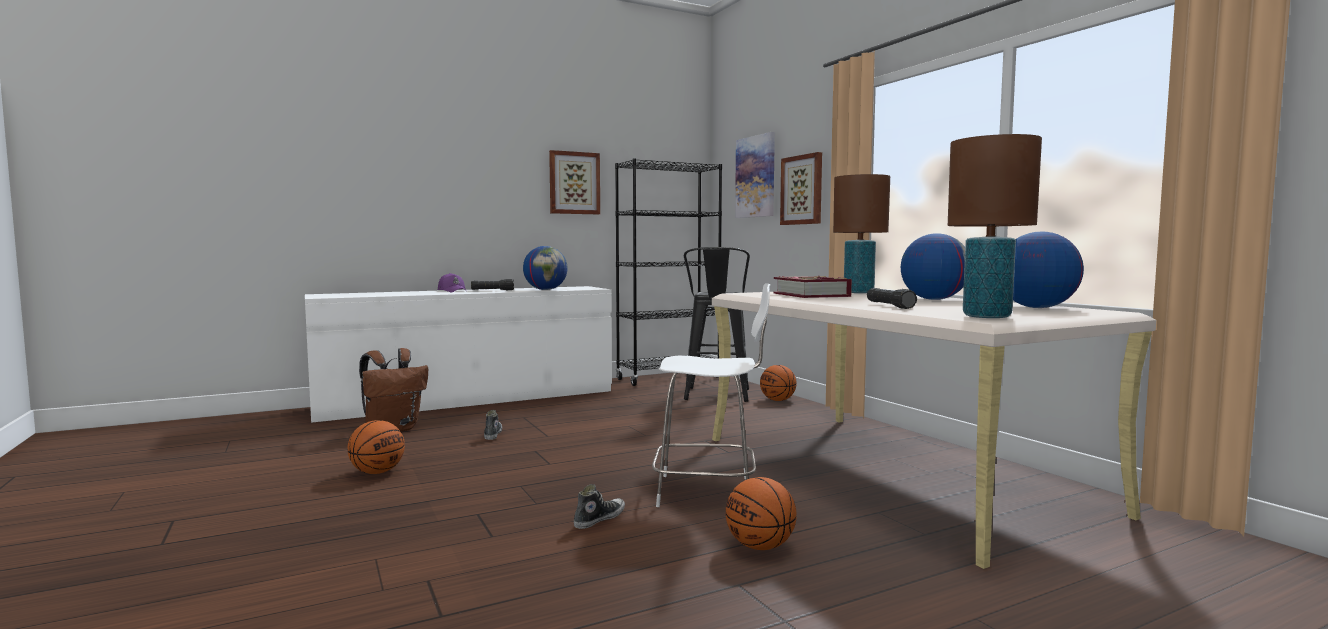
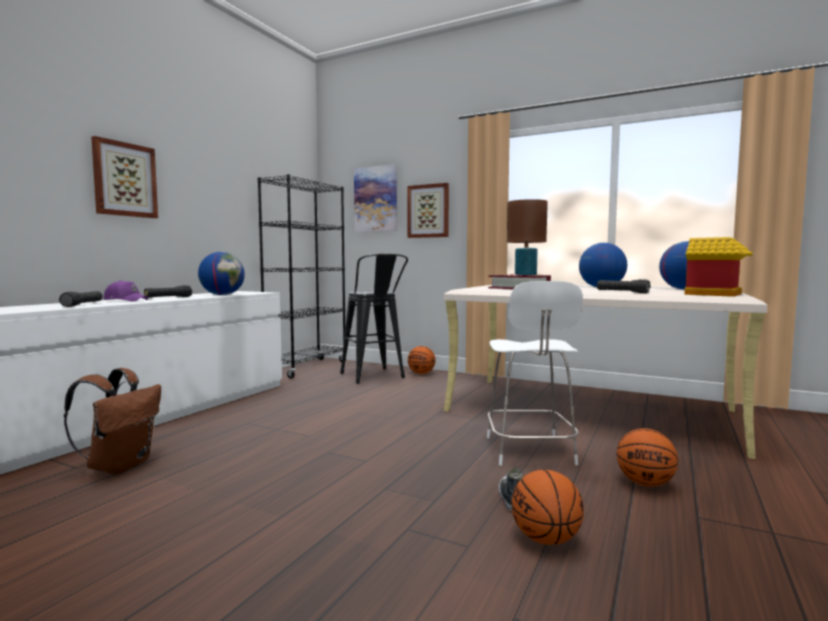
camera: 35 degrees left, 0 degrees up
(377, 472) = (204, 520): basketball -> basketball (546, 539)
(408, 293) = (83, 304): none -> black flashlight
(492, 434) = (251, 446): shoe -> none
(574, 183) = (223, 192): picture -> picture (124, 179)
(709, 492) = (530, 452): white chair -> white chair turned 120 degrees clockwise
(986, 316) = (716, 295): brown table lamp -> toy house

